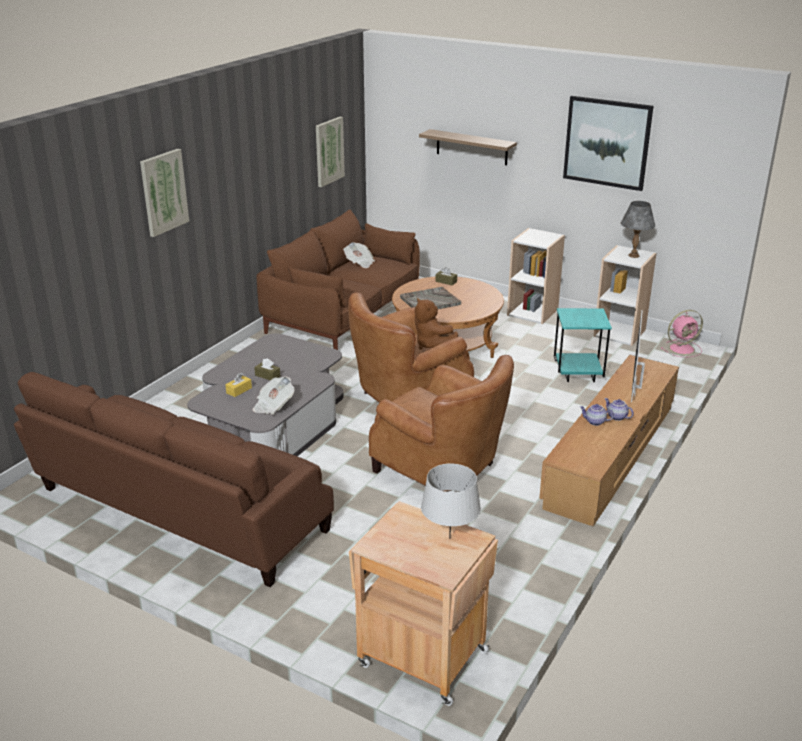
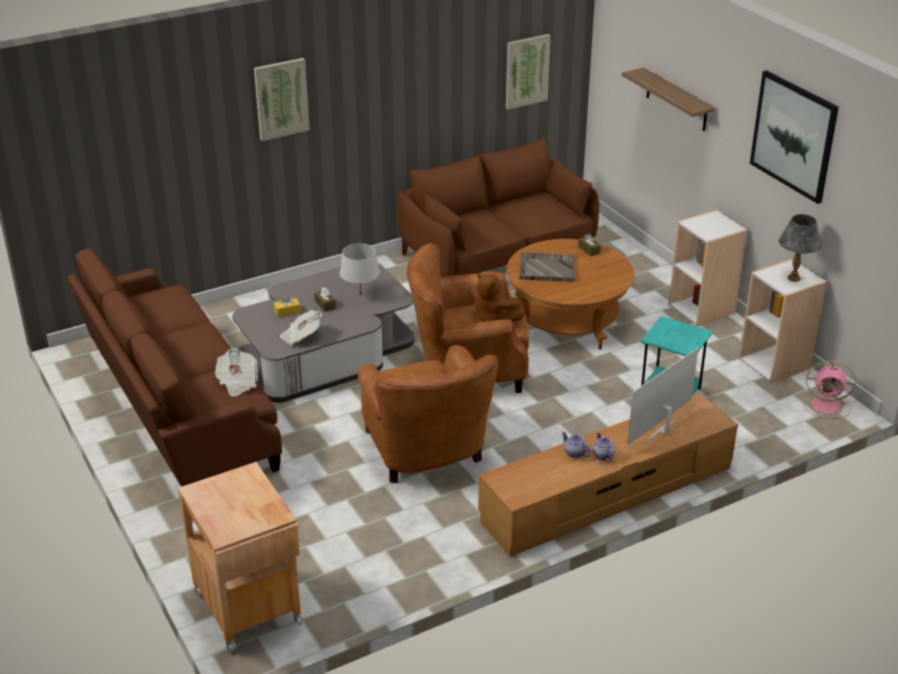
camera: 30 degrees right, 5 degrees up
(359, 263) = (528, 202): newspaper -> newspaper (237, 382)
(432, 345) = (493, 319): brown plush toy -> brown plush toy turned 45 degrees counterclockwise
(450, 538) = (258, 508): grey table lamp -> grey table lamp (360, 295)

